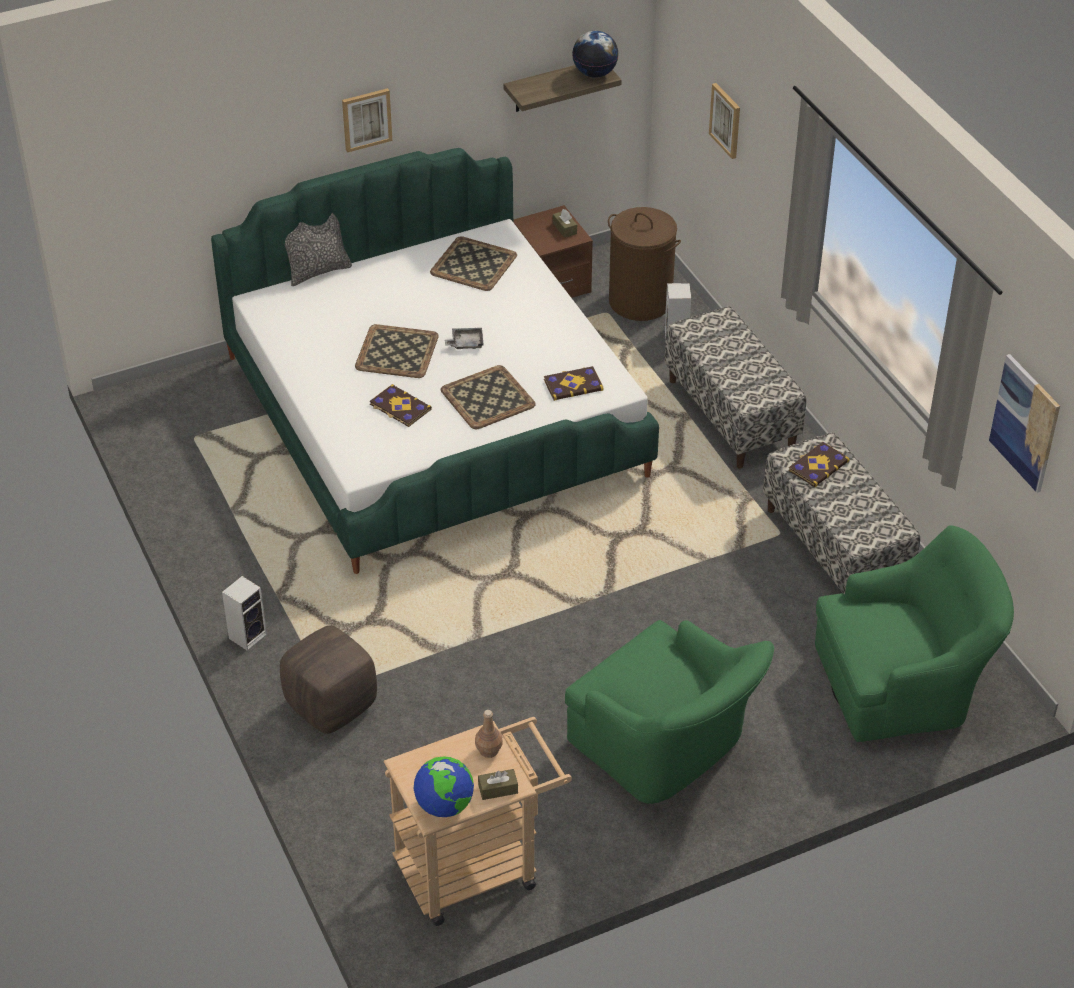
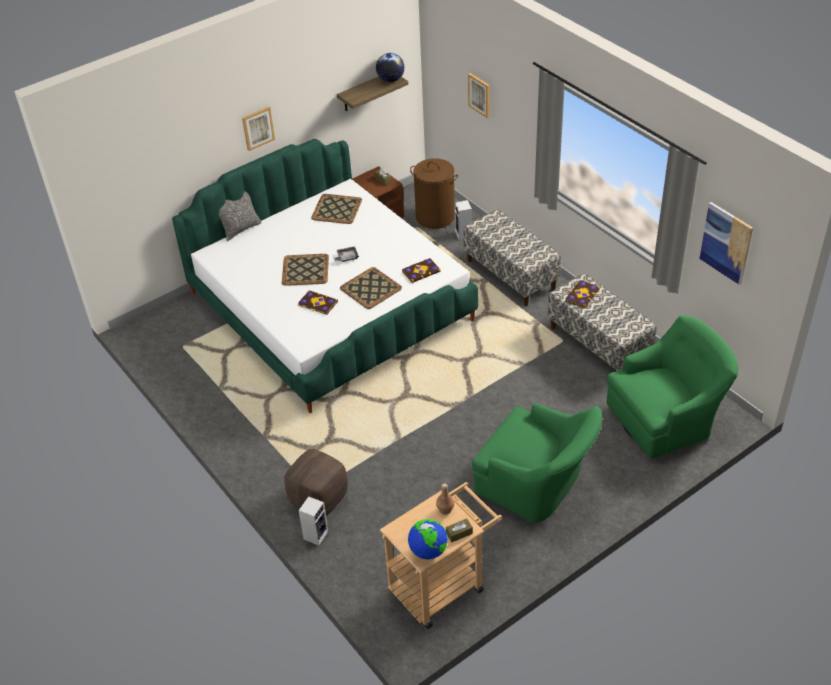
camera: 10 degrees left, 0 degrees up
(248, 635) = (252, 465): speaker -> speaker (316, 534)

